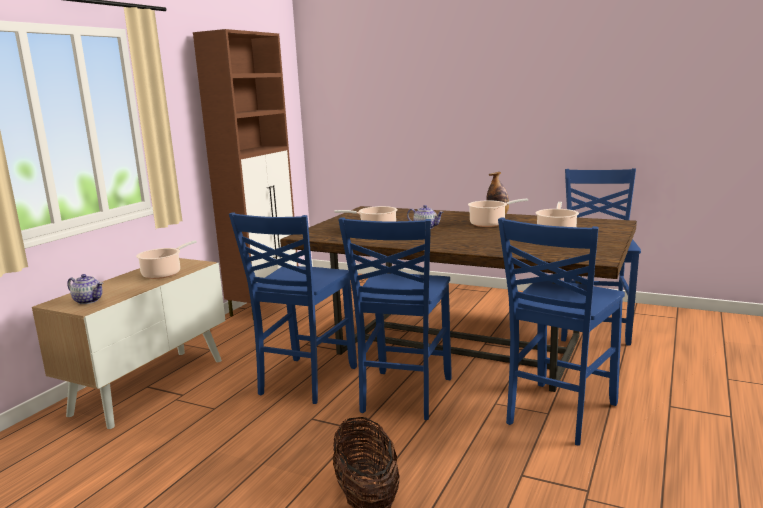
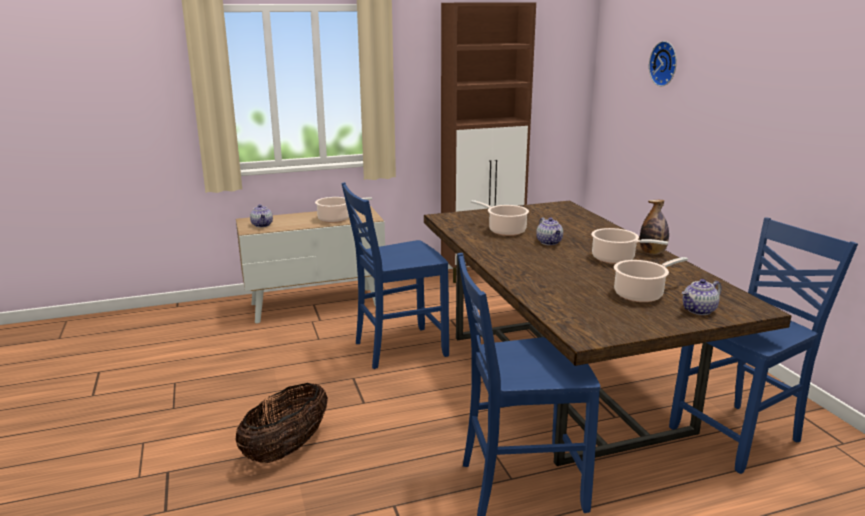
camera: 45 degrees right, 5 degrees up
(391, 83) = (665, 63): none -> wall clock
(403, 395) = (437, 396): blue chair -> none
(601, 231) = (699, 310): none -> teapot

